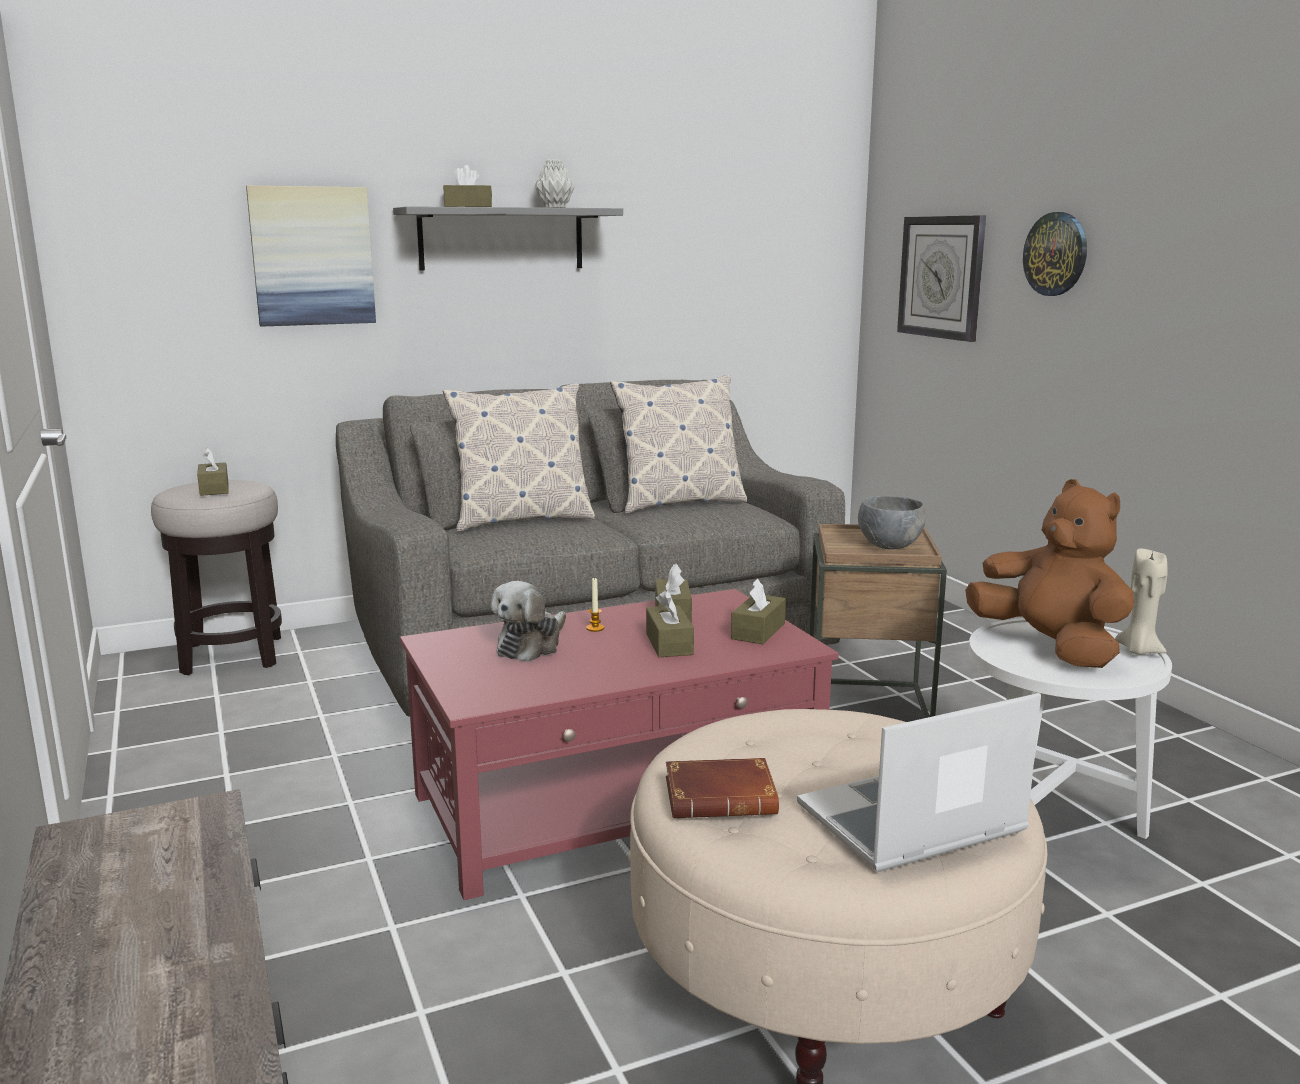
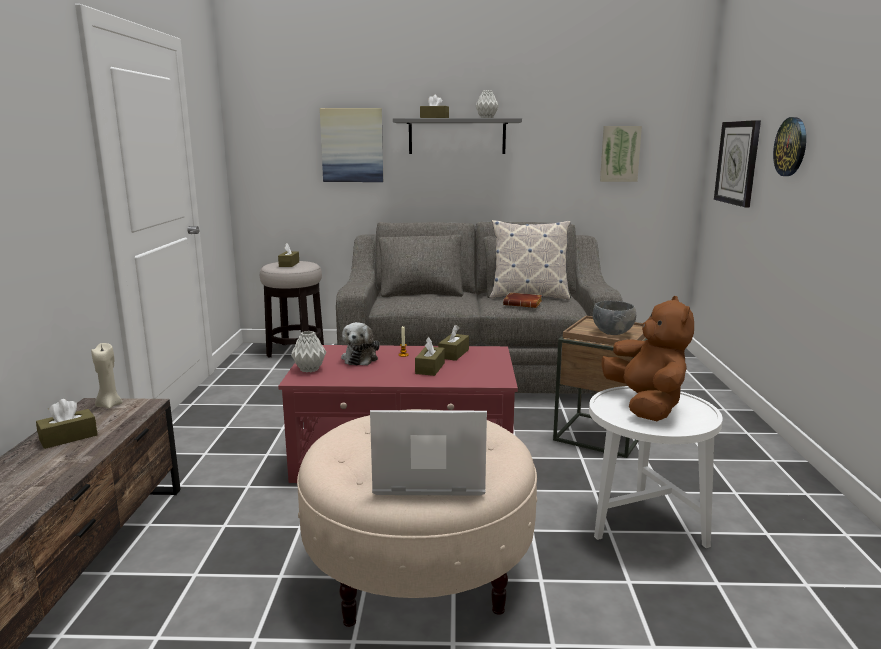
camera: 25 degrees right, 0 degrees up
(468, 682) = (309, 370): none -> grey vase
(521, 520) = (428, 295): pillow -> none
(531, 645) = (360, 358): plush toy -> plush toy turned 45 degrees counterclockwise
(723, 797) = (351, 444): brown book -> brown book (523, 304)
(751, 265) = (619, 153): none -> picture
(758, 631) = (487, 369): brown tissue box -> brown tissue box (68, 437)
(1138, 650) = (703, 417): beige candle -> beige candle (109, 405)

